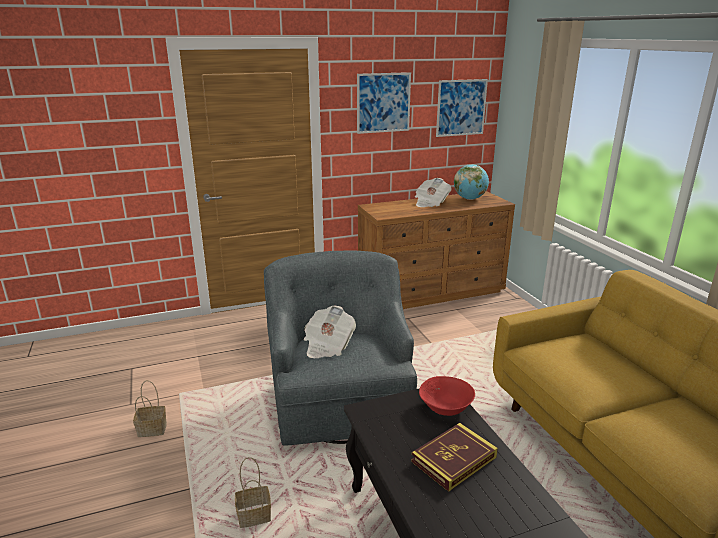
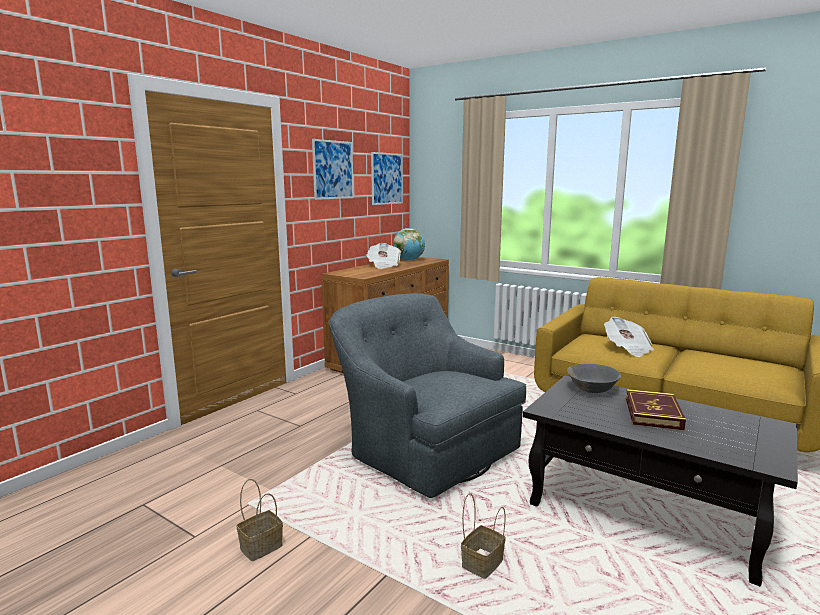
camera: 35 degrees left, 10 degrees down
(327, 345) = (430, 382): newspaper -> newspaper (627, 349)
(446, 407) = (592, 389): red bowl -> grey bowl

